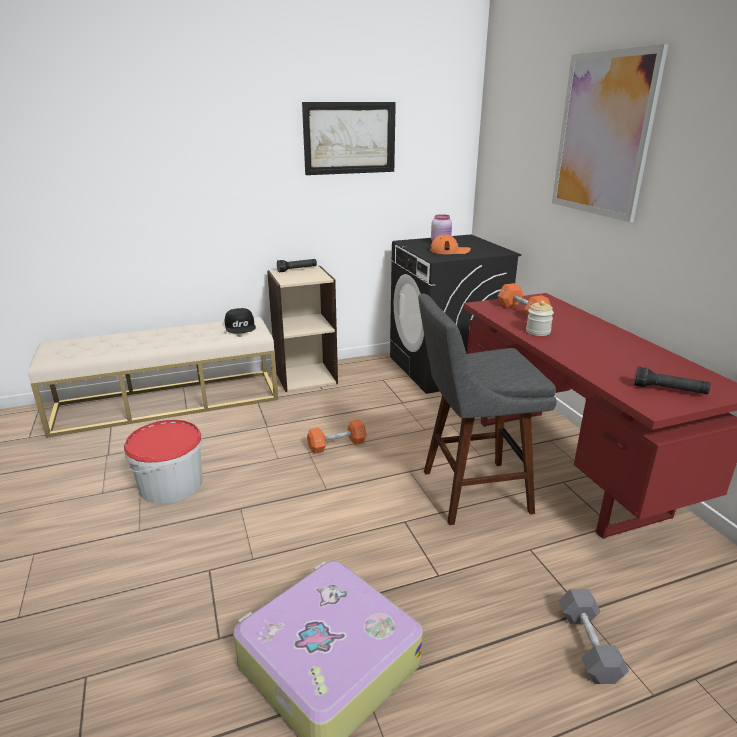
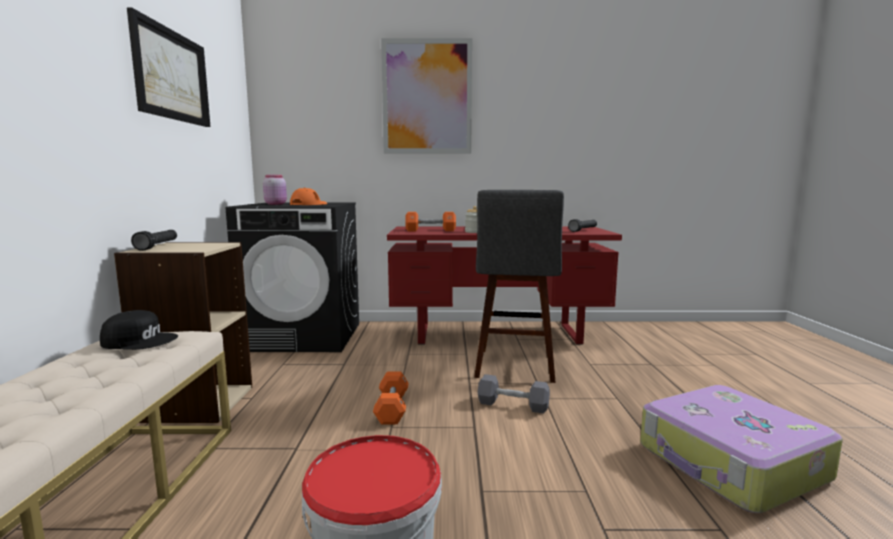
camera: 70 degrees left, 15 degrees down
(588, 645) = (681, 370): grey dumbbell -> grey dumbbell (513, 405)

